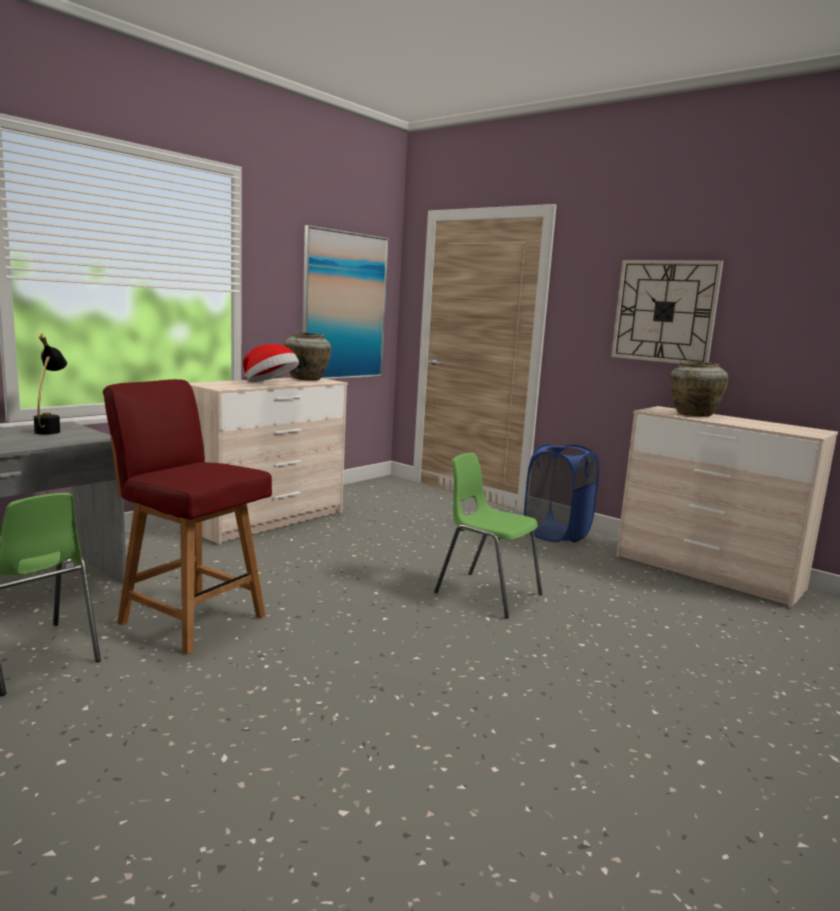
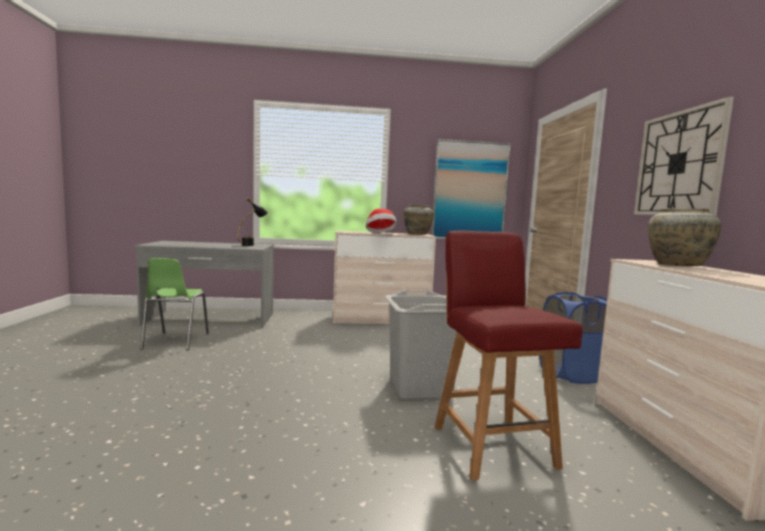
camera: 45 degrees right, 5 degrees down
(190, 618) = (251, 347): red chair -> red chair (492, 444)
(487, 593) = (420, 387): green chair -> grey laundry basket

